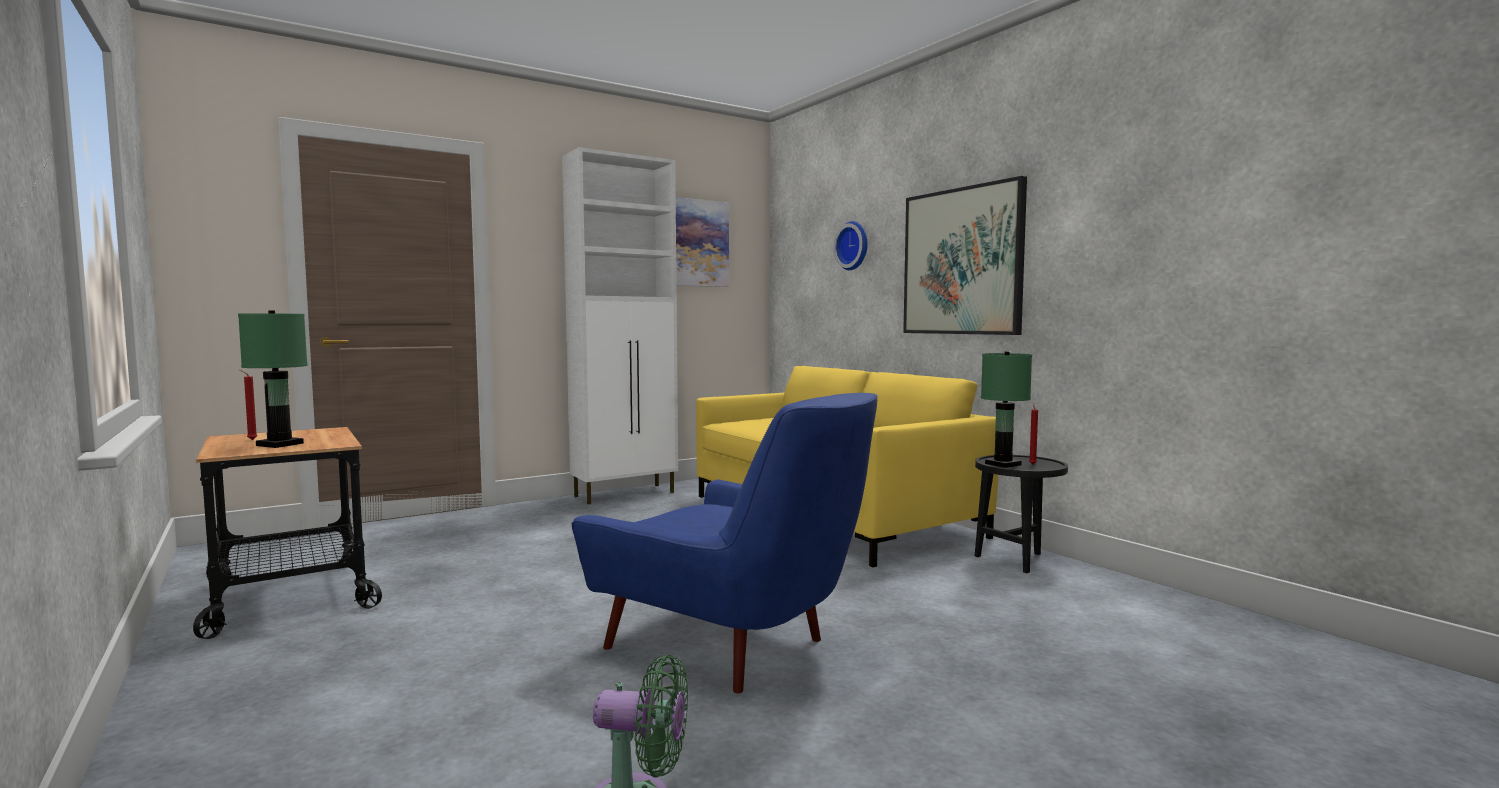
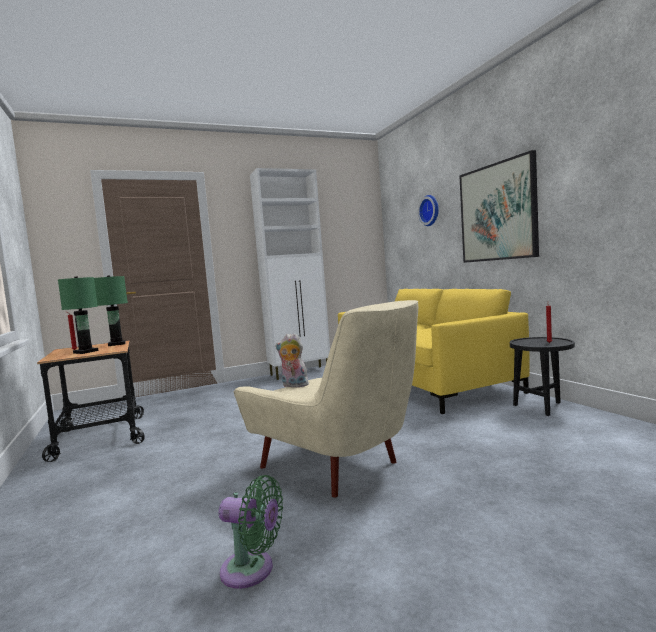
camera: 10 degrees right, 0 degrees up
(663, 516) = (293, 385): none -> plush toy
(699, 243) = (337, 219): picture -> none
(733, 648) = (339, 467): blue armchair -> beige armchair
(1003, 464) = (527, 343): green table lamp -> green table lamp (117, 344)

